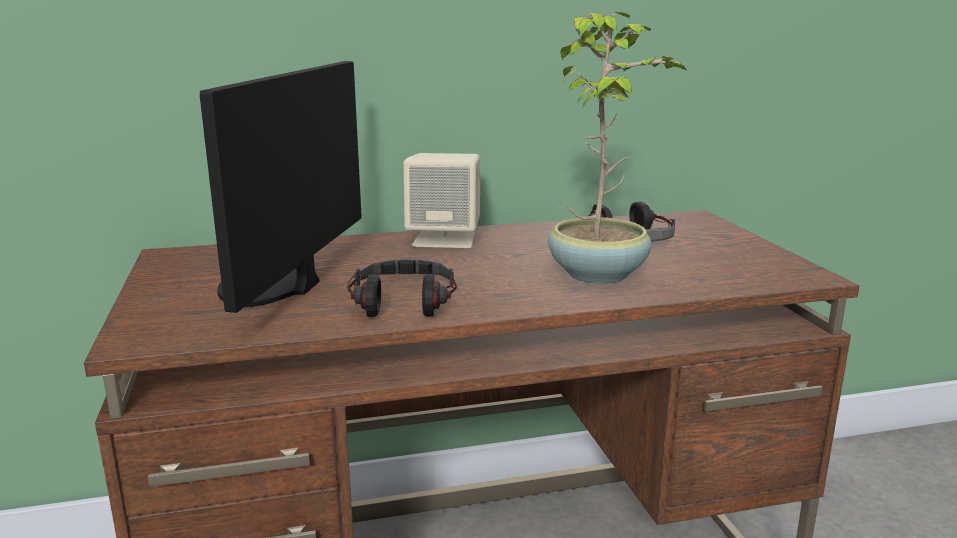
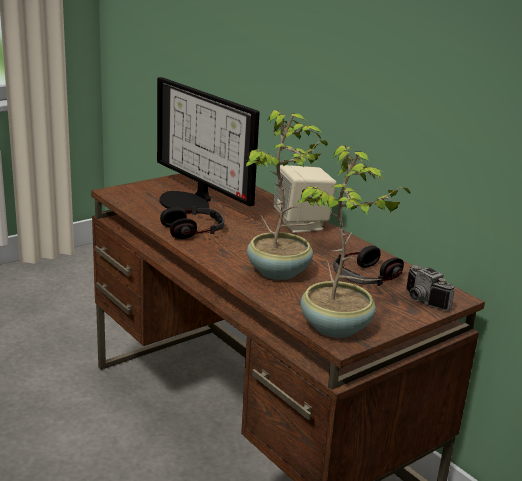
camera: 65 degrees right, 5 degrees up
(278, 287) = (190, 202): monitor -> monitor turned 120 degrees counterclockwise
(704, 229) = (422, 301): none -> camera
(774, 272) = (337, 328): none -> potted plant

